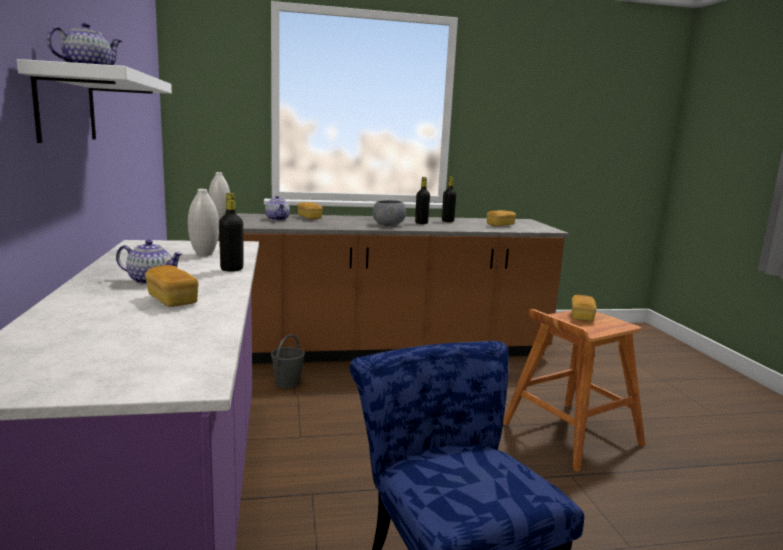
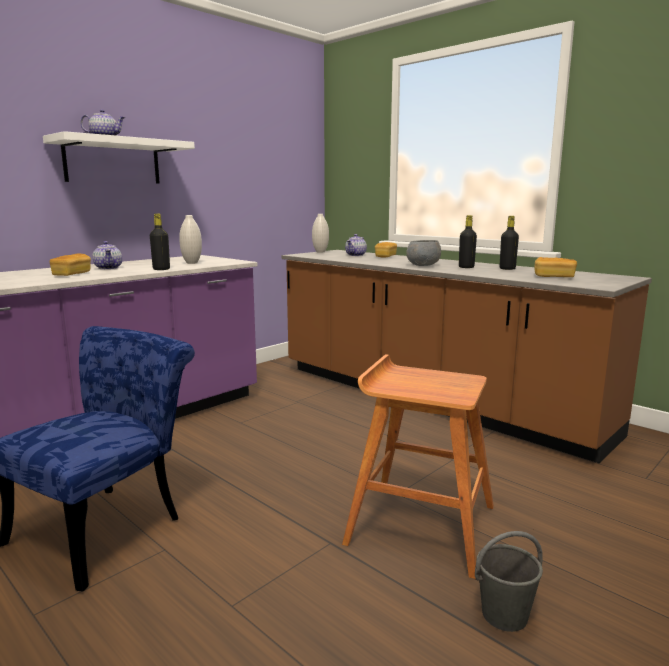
camera: 55 degrees right, 0 degrees up
(287, 383) = (309, 394): grey bucket -> grey bucket (503, 615)
(582, 317) = (441, 379): bread -> none

